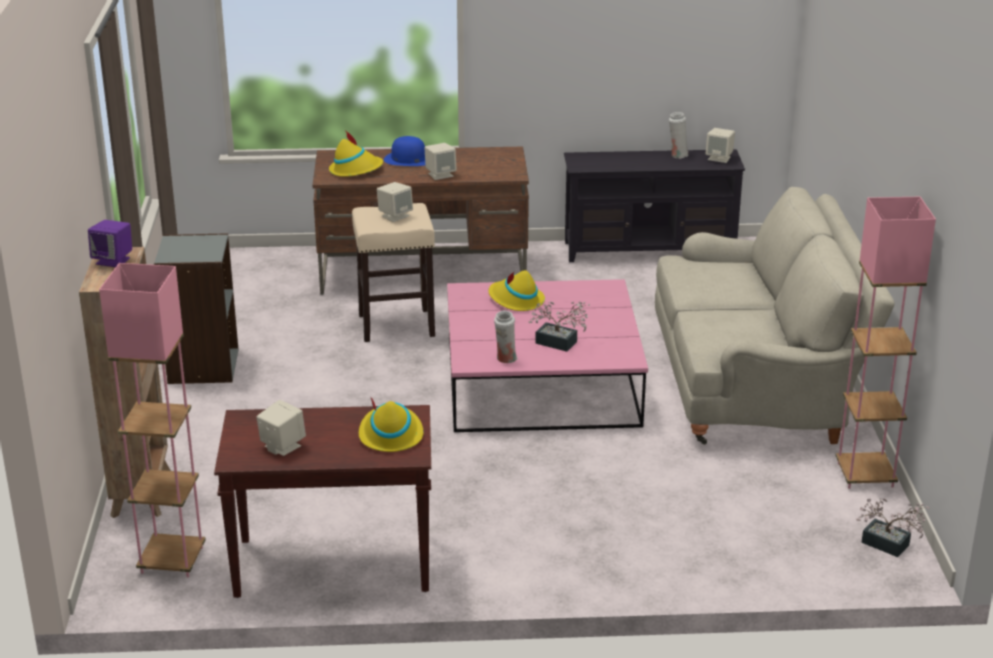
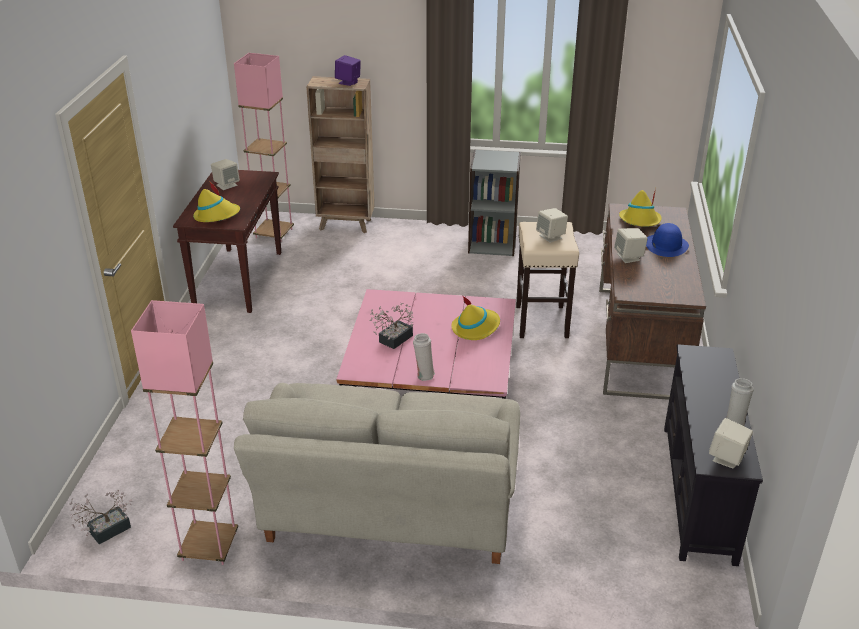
camera: 100 degrees right, 5 degrees up
(505, 359) = (377, 313): white vase -> white vase (424, 375)

